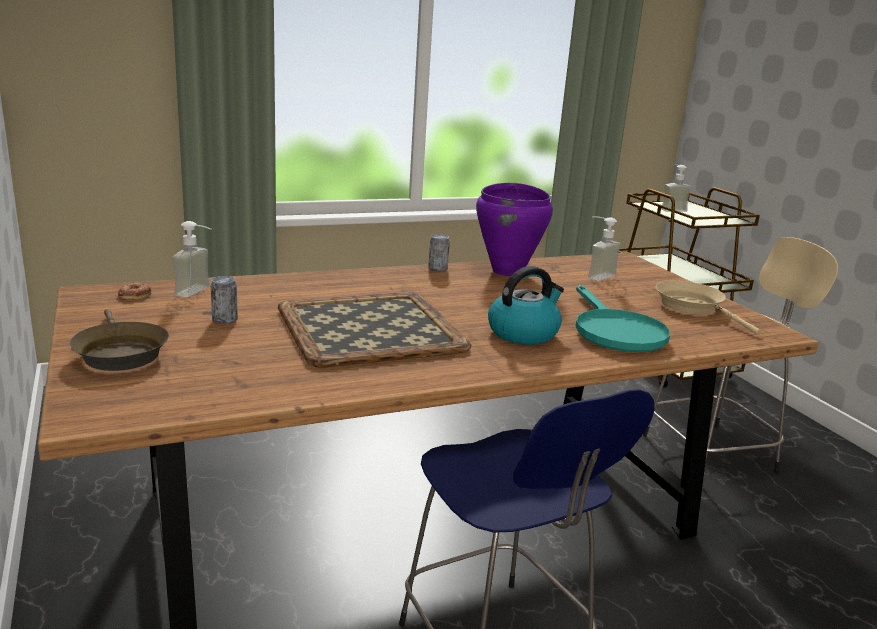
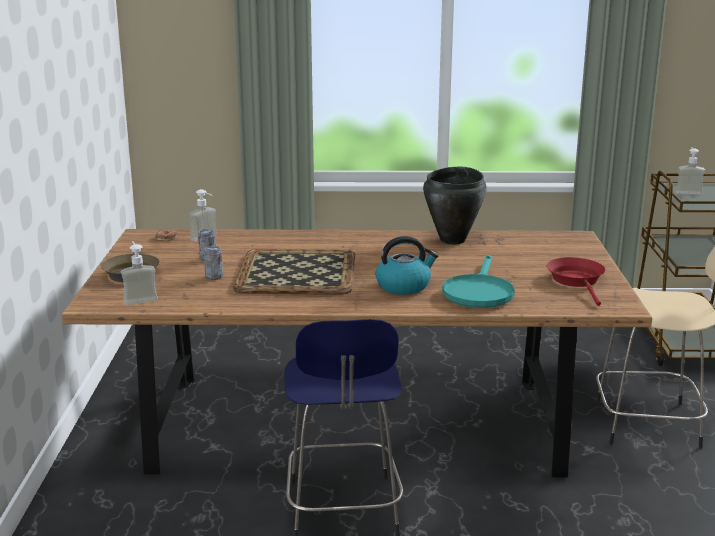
camera: 25 degrees right, 0 degrees up
(437, 269) = (396, 234): can -> can (214, 277)
(508, 271) = (453, 240): purple cooking pot -> black cooking pot
(596, 275) = (528, 248): soap dispenser -> soap dispenser (139, 298)
(693, 307) = (577, 281): beige frying pan -> red frying pan

